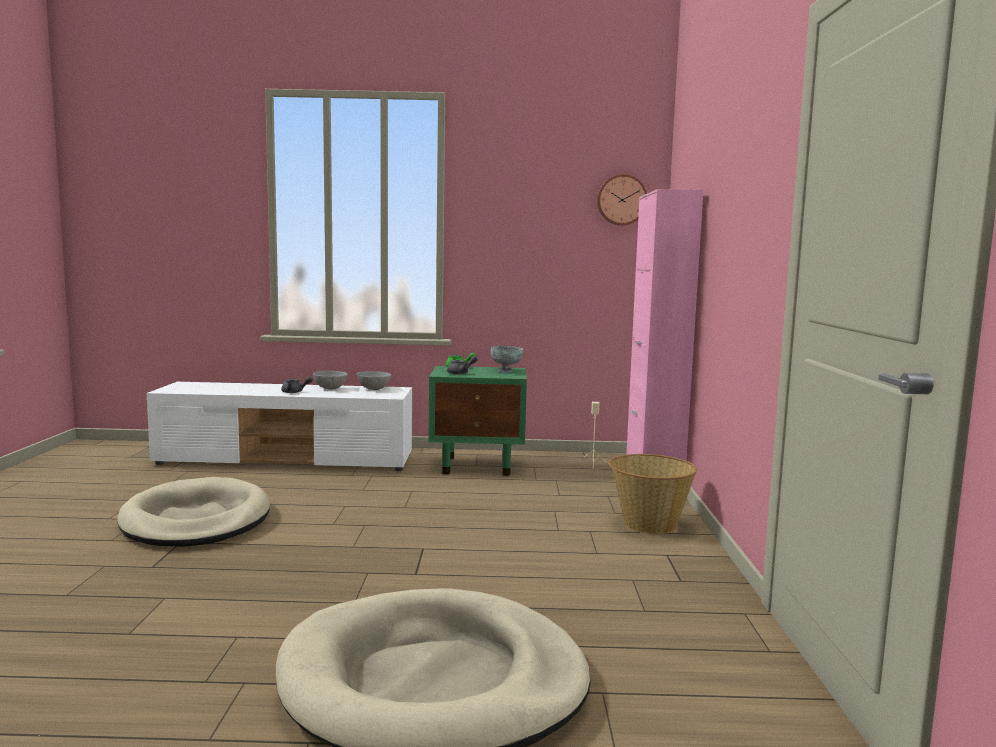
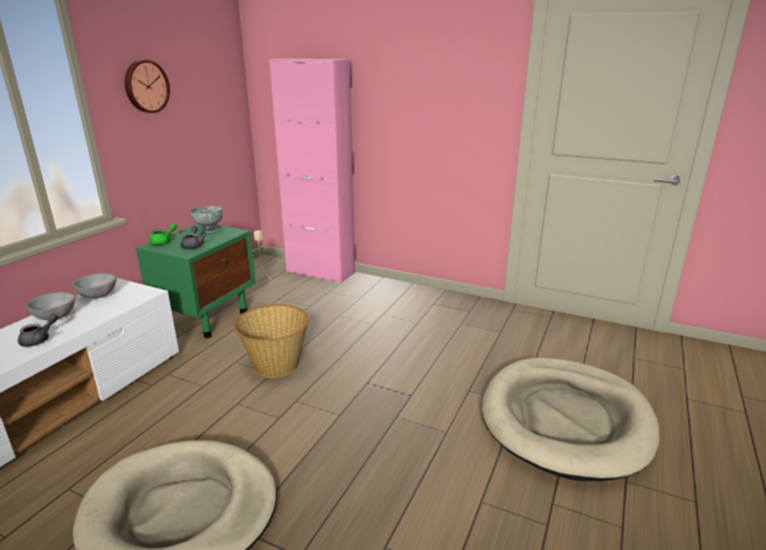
camera: 65 degrees left, 15 degrees up
(621, 200) = (218, 57): wall clock -> wall clock (145, 86)
(649, 524) = (387, 294): basket -> basket (275, 365)

